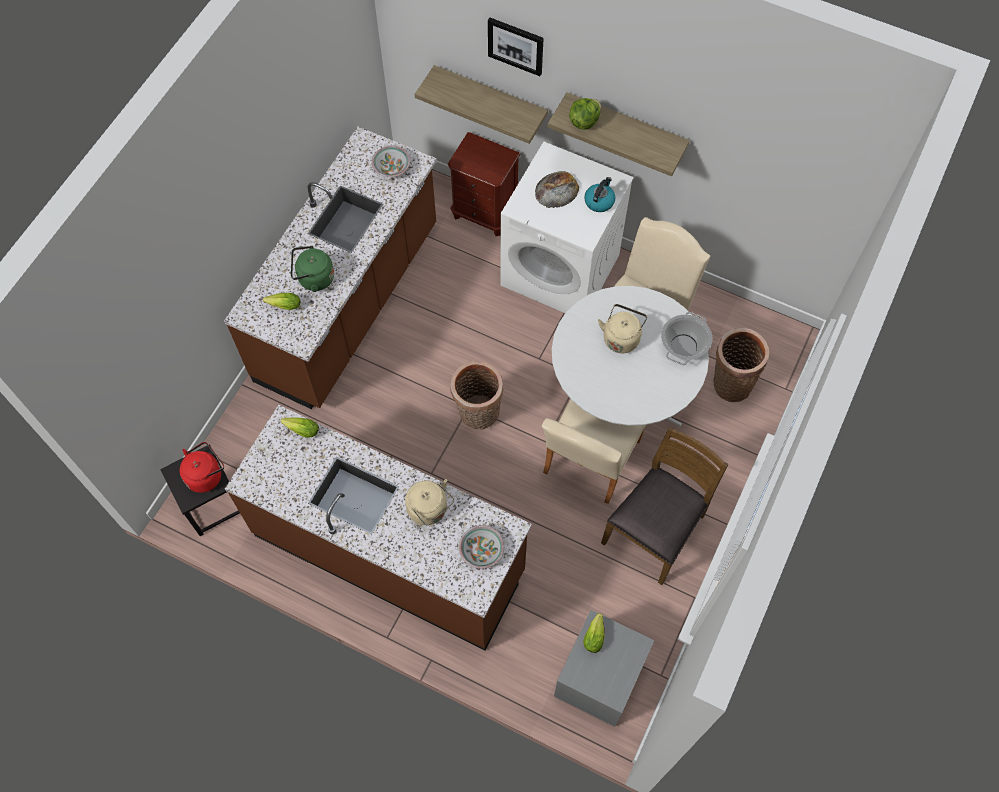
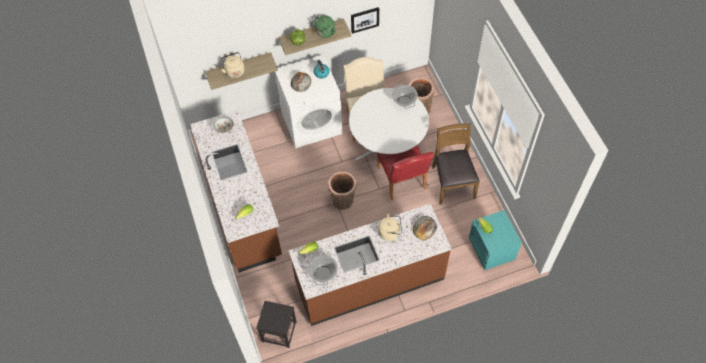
camera: 45 degrees left, 5 degrees down
(206, 475) = (278, 312): red kettle -> none
(283, 477) = (323, 273): none -> cooking pot
(313, 278) = (244, 194): green kettle -> green kettle (324, 33)
(482, 550) = (424, 228): bowl -> bread
(484, 213) = (256, 127): brown nightstand -> none
(516, 45) = (247, 31): picture -> picture (364, 19)
(588, 462) = (402, 181): beige chair -> red chair
(600, 678) = (492, 249): grey nightstand -> turquoise nightstand
(621, 337) = (379, 117): beige kettle -> beige kettle (234, 71)

